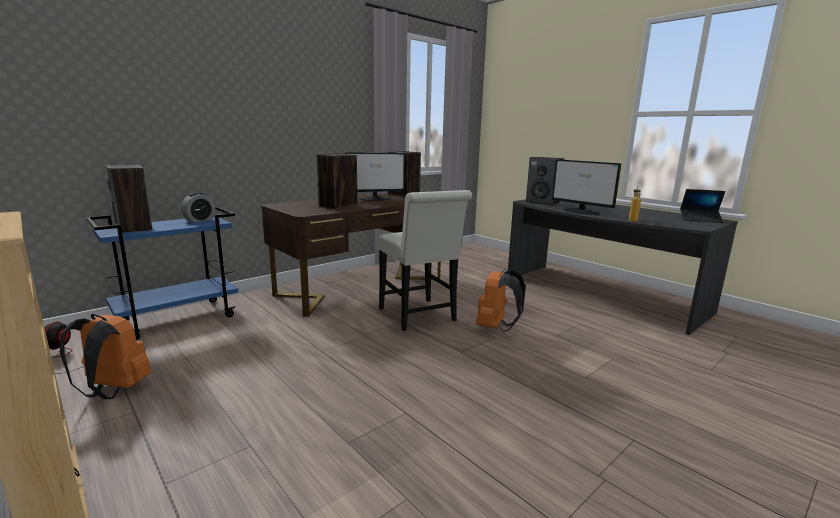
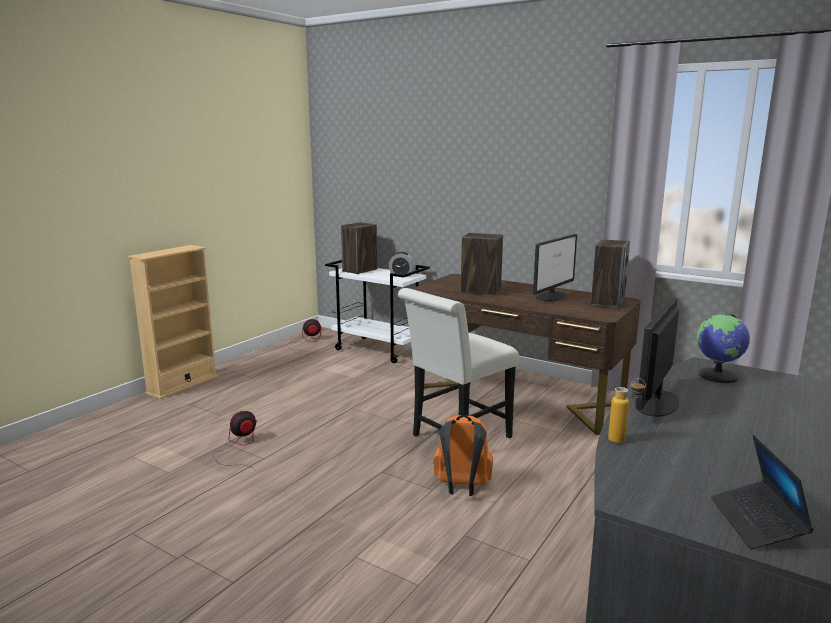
camera: 75 degrees right, 0 degrees up
(113, 391) = (273, 365): orange backpack -> none
(179, 318) = (379, 350): blue cart -> white cart
(367, 430) = (239, 447): none -> fan
(375, 199) = (551, 296): monitor -> monitor turned 105 degrees counterclockwise
(543, 202) = (718, 376): speaker -> globe

